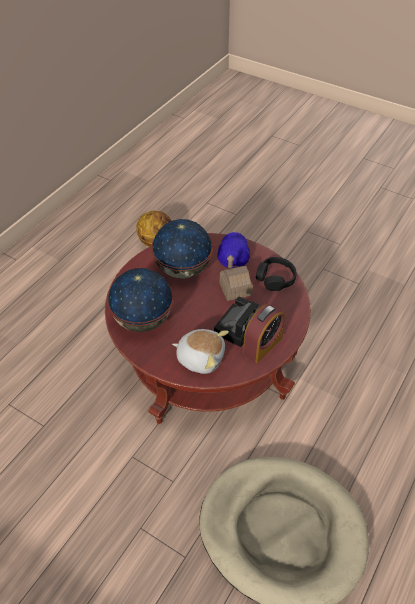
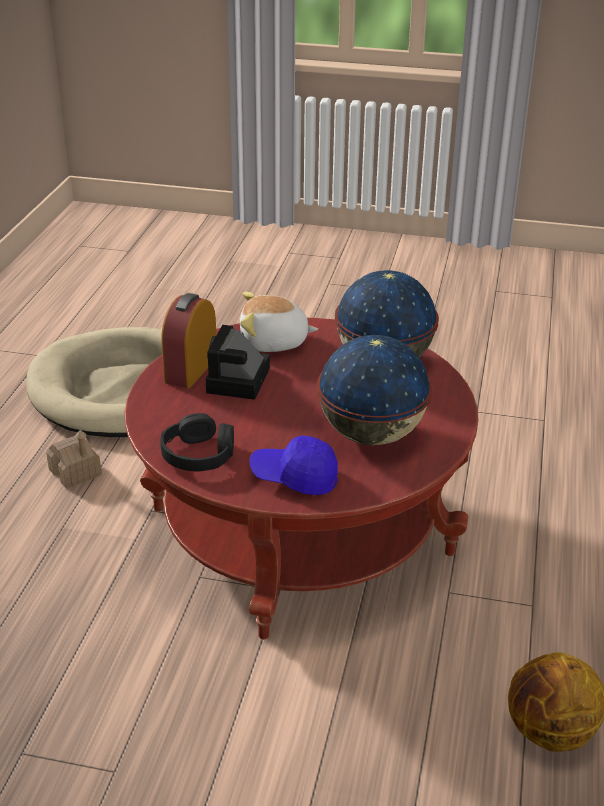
camera: 160 degrees right, 15 degrees down
(233, 254) = (294, 478): blue cap -> blue cap turned 120 degrees clockwise
(235, 289) = (264, 426): toy house -> toy house (75, 472)

